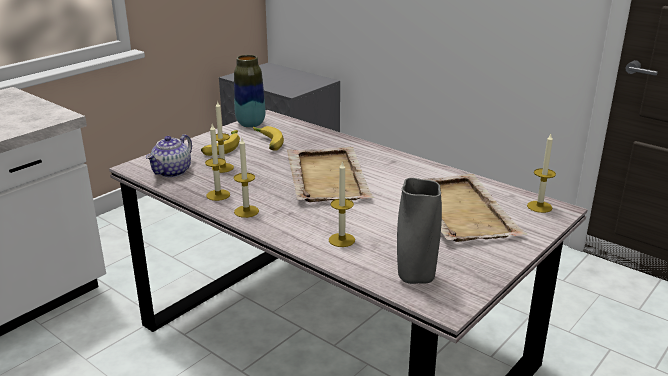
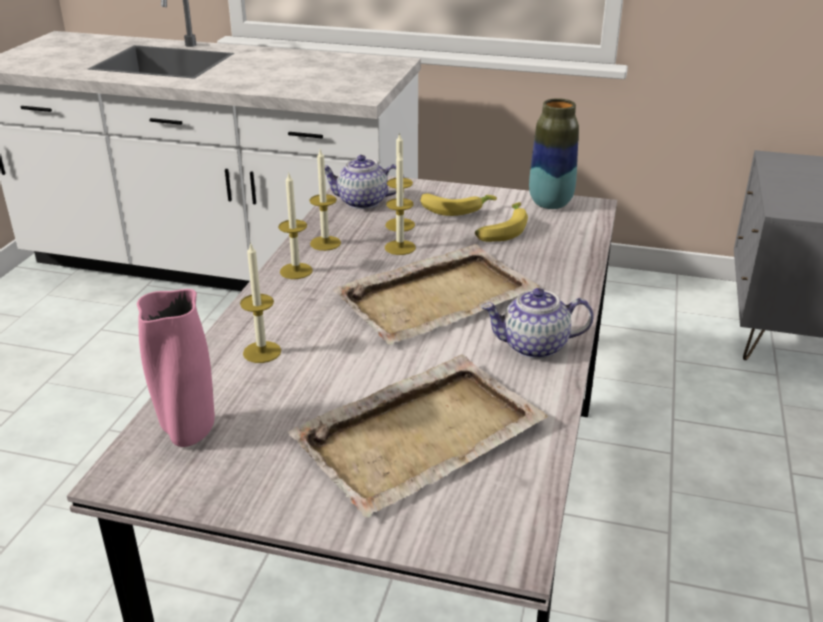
camera: 65 degrees right, 5 degrees up
(401, 166) = (534, 347): none -> teapot
(415, 278) = (188, 432): grey vase -> pink vase
(539, 206) = (504, 523): candle -> candle (400, 247)

